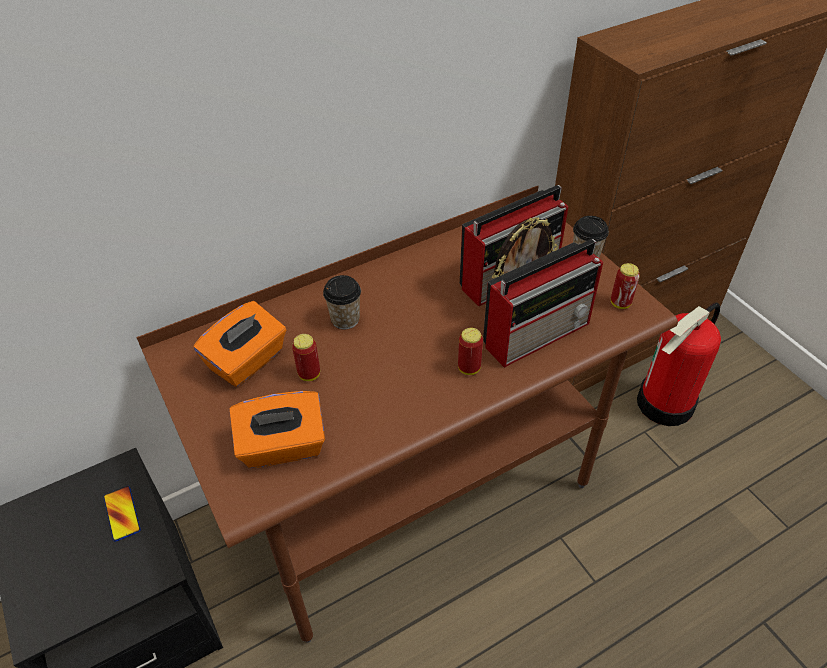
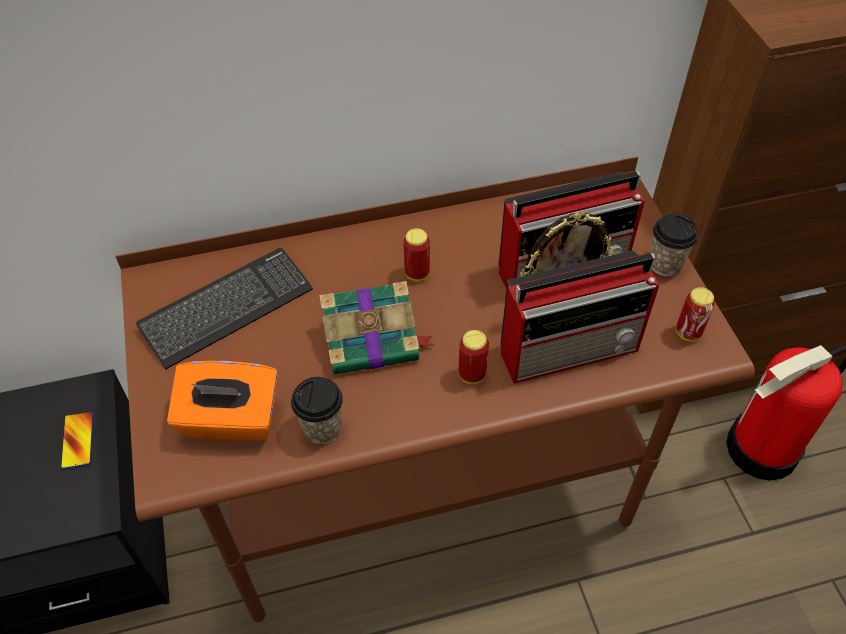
camera: 15 degrees right, 5 degrees up
(247, 361) = (227, 309): orange tissue box -> keyboard
(309, 374) = (288, 340): can -> can (417, 273)
(345, 319) = (351, 282): cup -> cup (322, 428)
(380, 359) = (373, 340): none -> book

